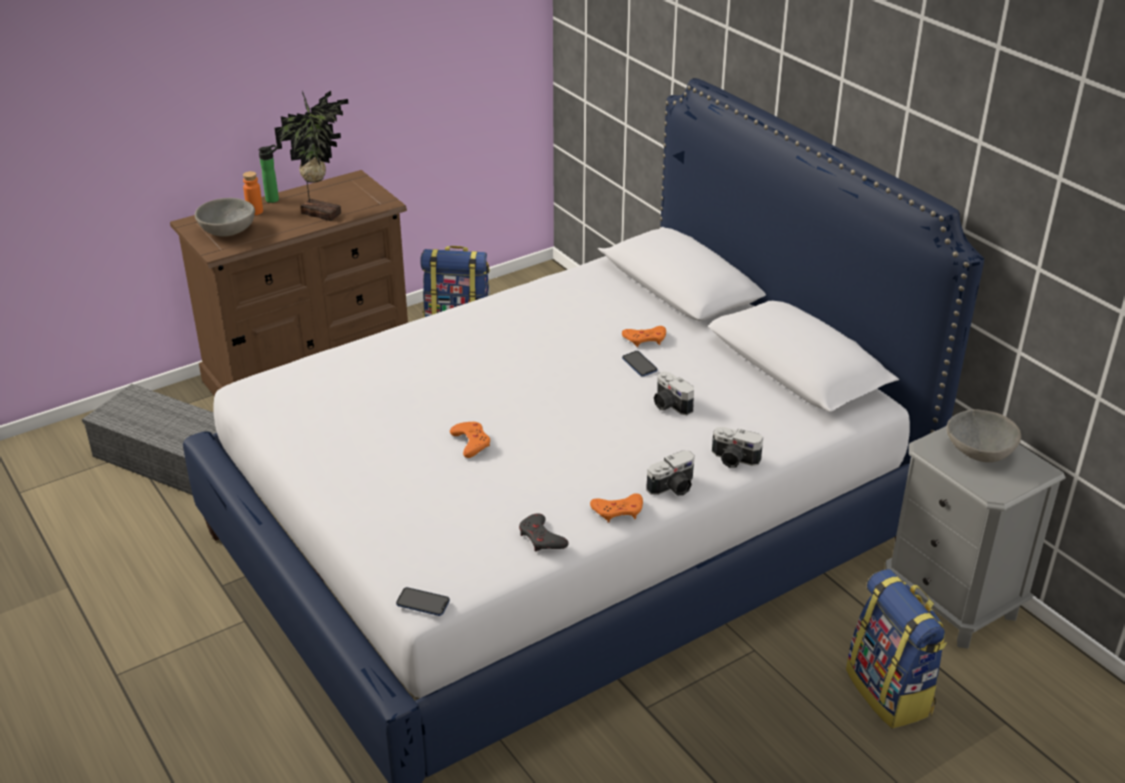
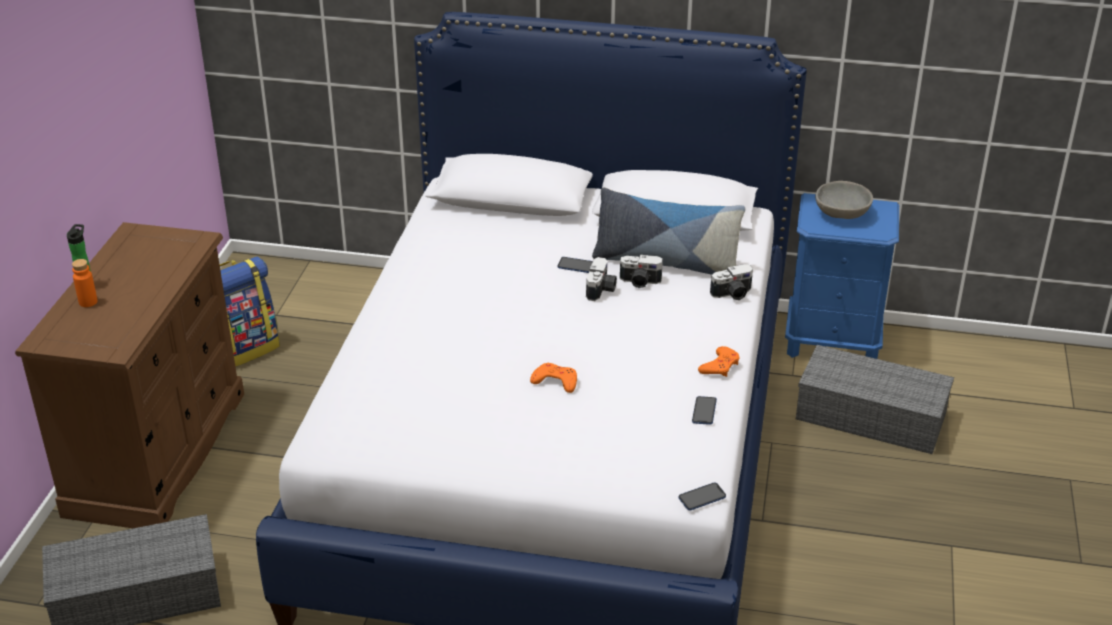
camera: 45 degrees left, 0 degrees up
(228, 231) = (94, 330): grey bowl -> none
(322, 212) = (155, 273): potted plant -> none
(541, 538) = (704, 411): grey game controller -> phone
(645, 339) = (551, 247): orange game controller -> none
(673, 488) = (727, 332): camera -> camera (602, 290)
(720, 402) = (666, 262): none -> pillow
(890, 692) = (873, 416): backpack -> grey storage box
(951, 601) = (832, 342): grey nightstand -> blue nightstand

